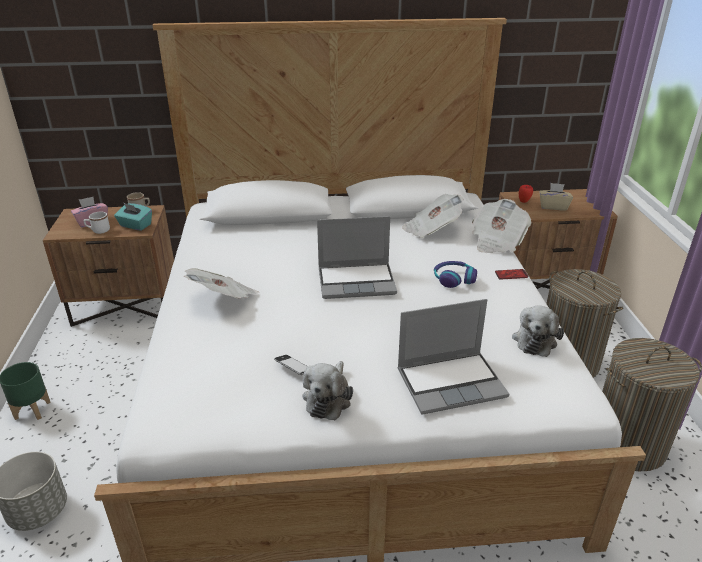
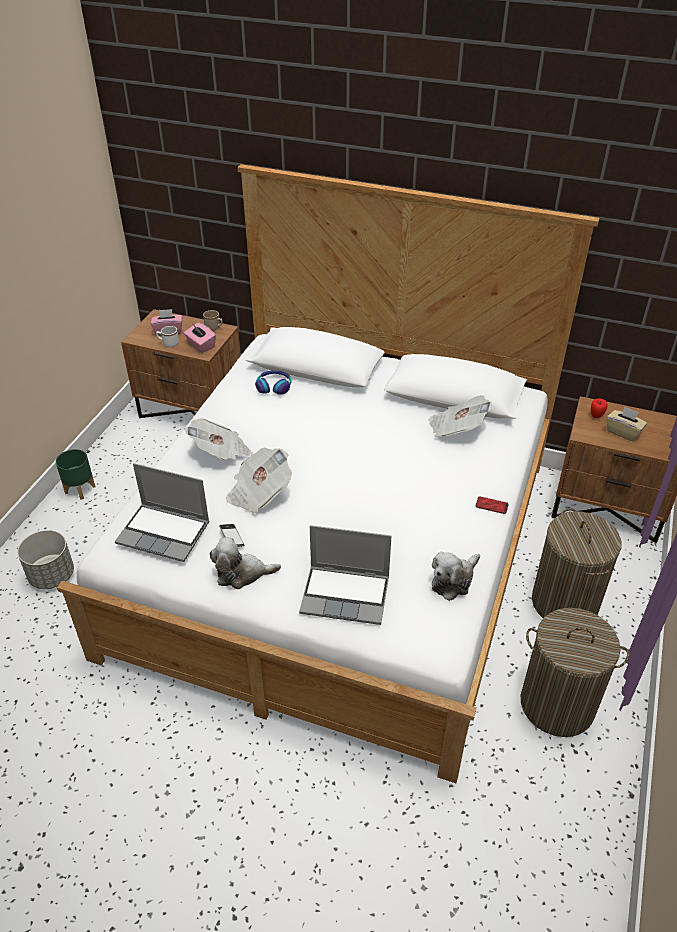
camera: 25 degrees right, 10 degrees up
(135, 225) = (201, 345): turquoise tissue box -> pink tissue box
(328, 398) = (242, 573): plush toy -> plush toy turned 45 degrees clockwise
(357, 281) = (341, 469): laptop -> laptop (165, 533)
(454, 279) = (431, 493): headphones -> headphones (274, 386)
(497, 241) = (511, 462): newspaper -> newspaper (259, 493)

